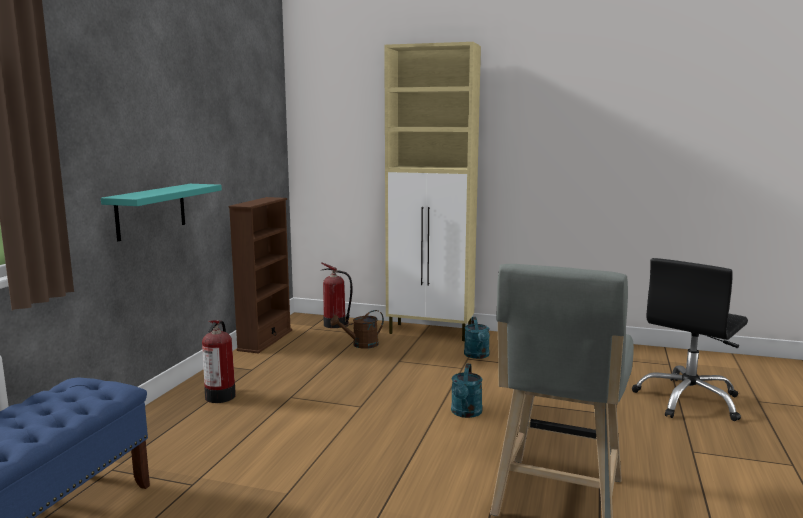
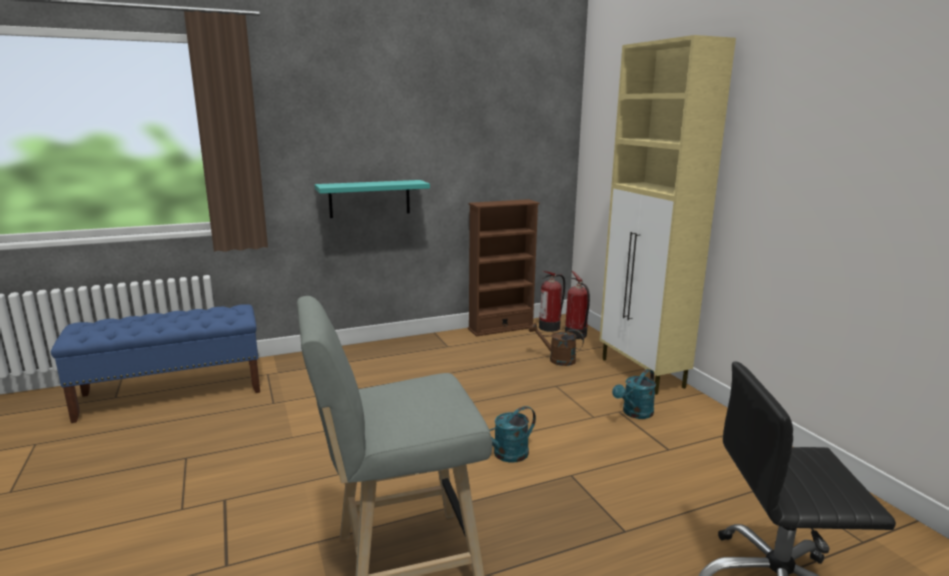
camera: 50 degrees right, 5 degrees up
(221, 395) = (395, 356): fire extinguisher -> fire extinguisher (550, 327)

